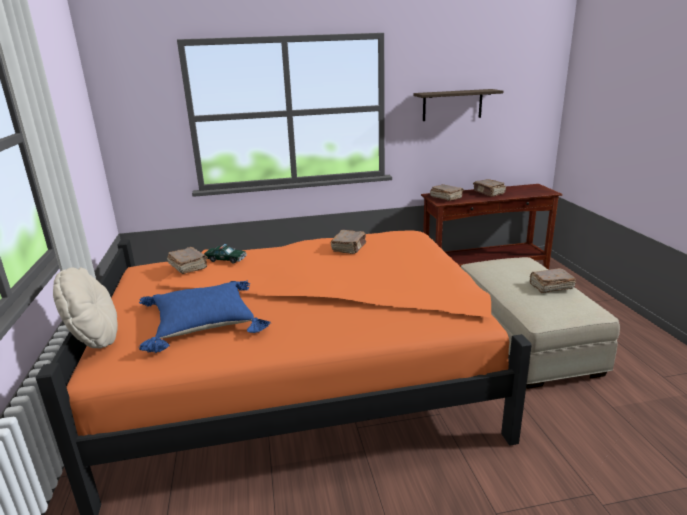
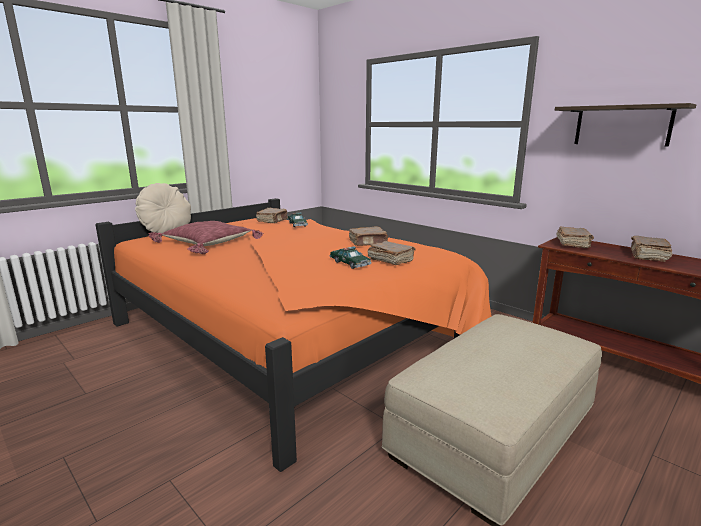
camera: 55 degrees right, 5 degrees down
(202, 319) = (208, 241): blue pillow -> red pillow
(400, 268) = (350, 263): none -> toy car
(550, 287) = (516, 369): brown book -> brown book (390, 260)

